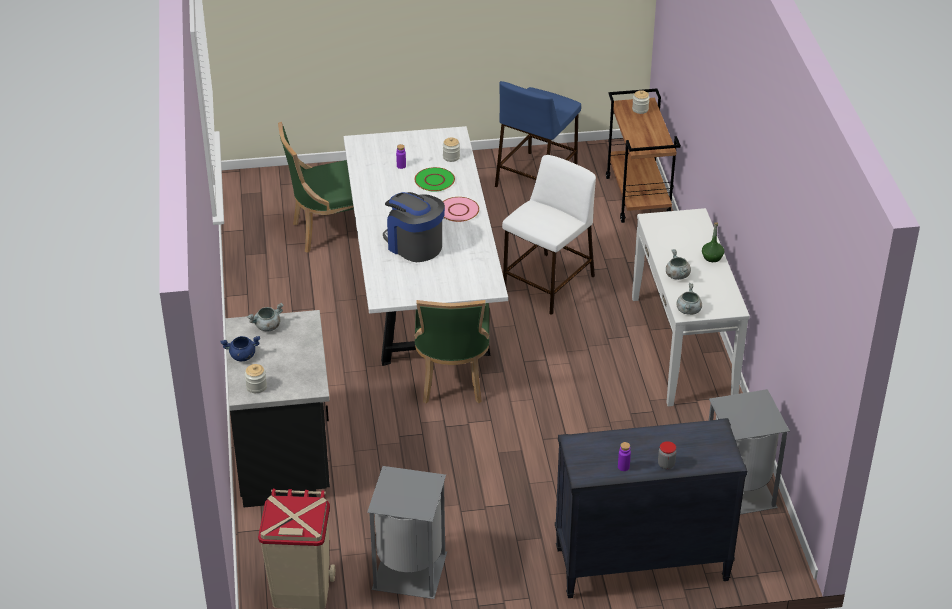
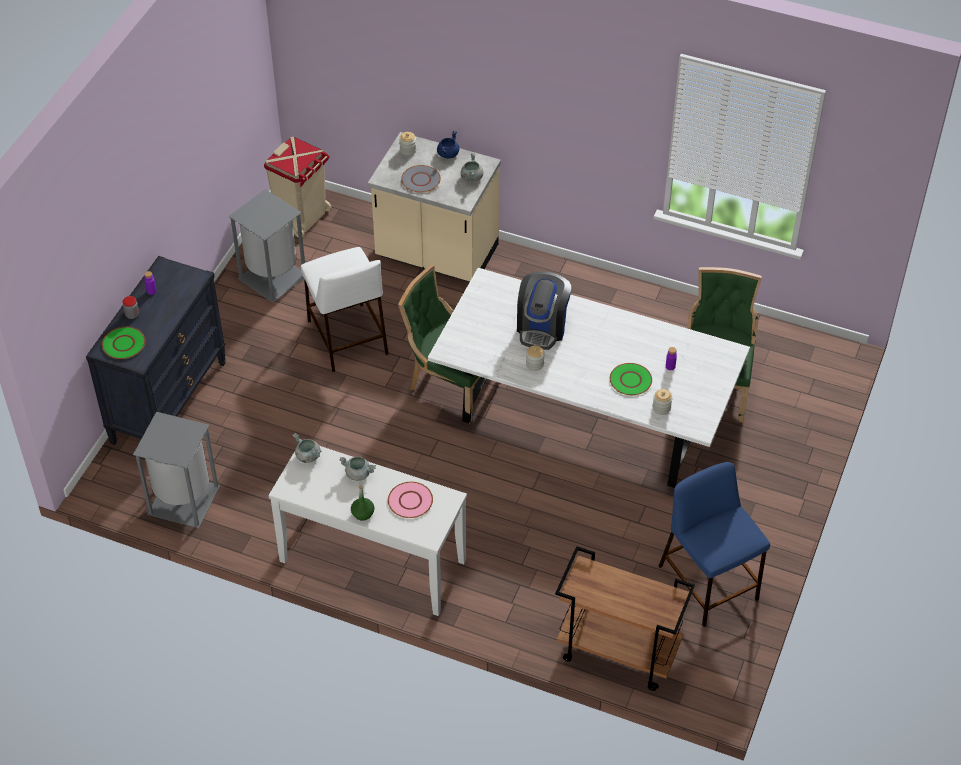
camera: 120 degrees right, 10 degrees up
(285, 458) = (436, 255): black counter -> beige counter
(297, 359) = (420, 180): none -> grey plate
(414, 245) = (542, 327): coffee machine -> coffee machine turned 120 degrees clockwise
(458, 210) = (572, 377): pink plate -> pink plate (410, 501)
(548, 284) = (528, 507): white stool -> white stool (346, 336)
(640, 109) = (656, 608): jar -> jar (535, 364)
(707, 450) = (123, 344): none -> green plate

